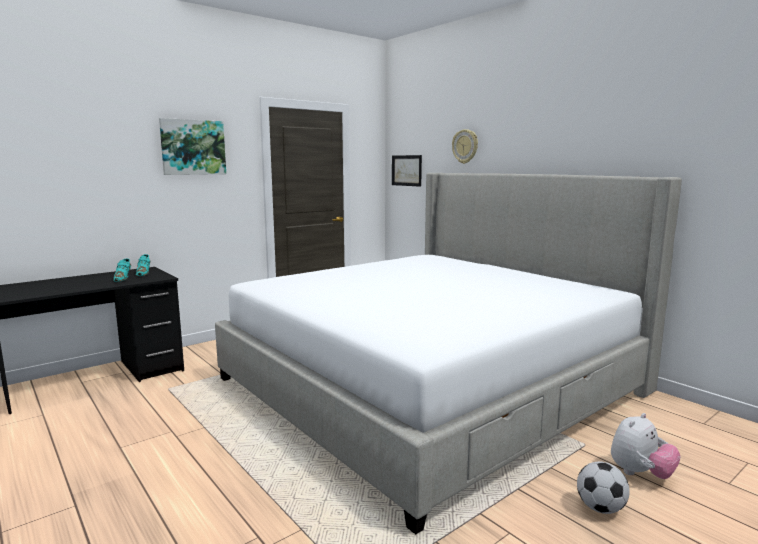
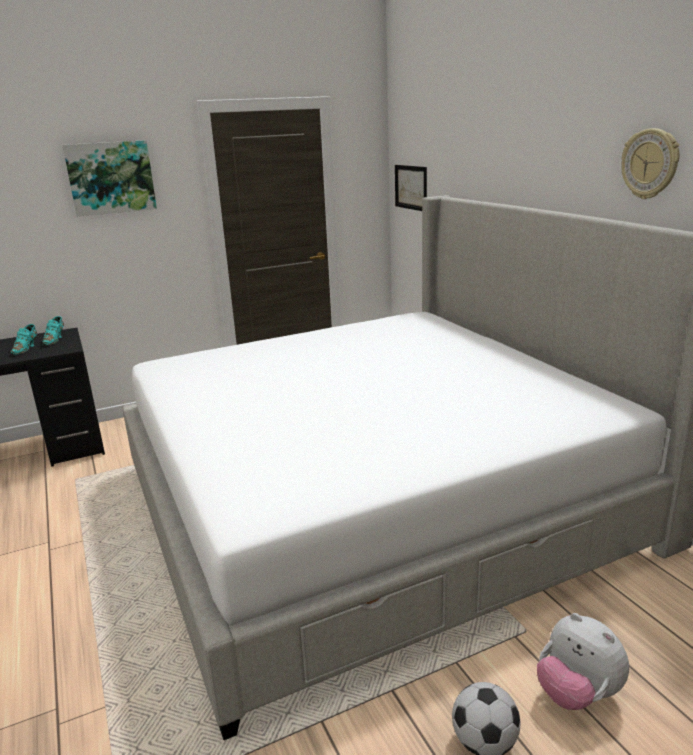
camera: 15 degrees right, 10 degrees up
(465, 146) = (475, 159): wall clock -> wall clock (650, 164)
(640, 474) = (577, 693): plush toy -> plush toy turned 75 degrees clockwise

